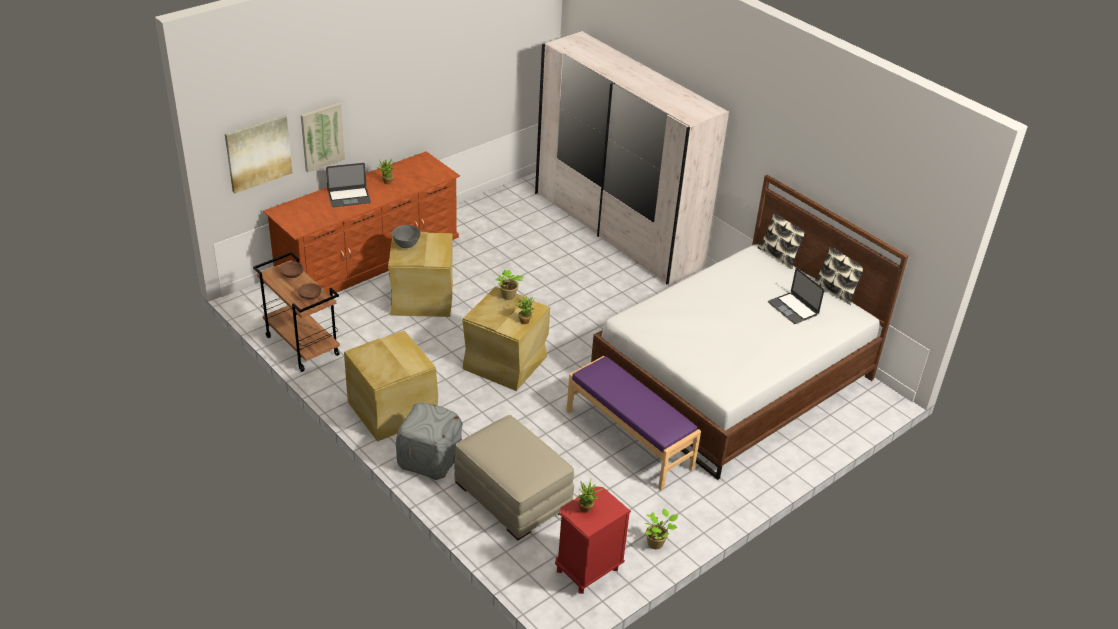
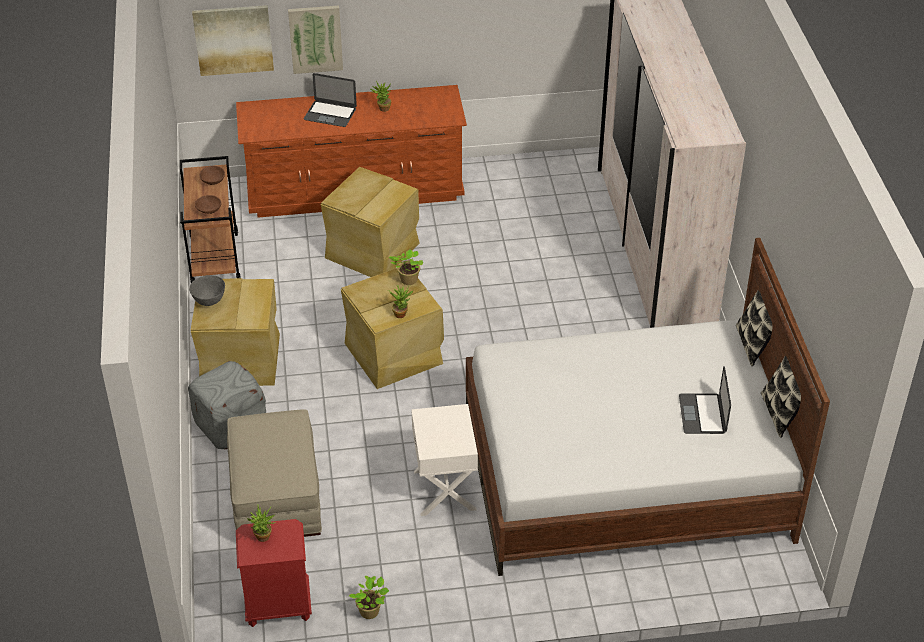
camera: 35 degrees right, 5 degrees up
(406, 245) = (357, 186): grey bowl -> grey bowl (209, 301)
(629, 439) = (446, 490): purple bench -> white nightstand

